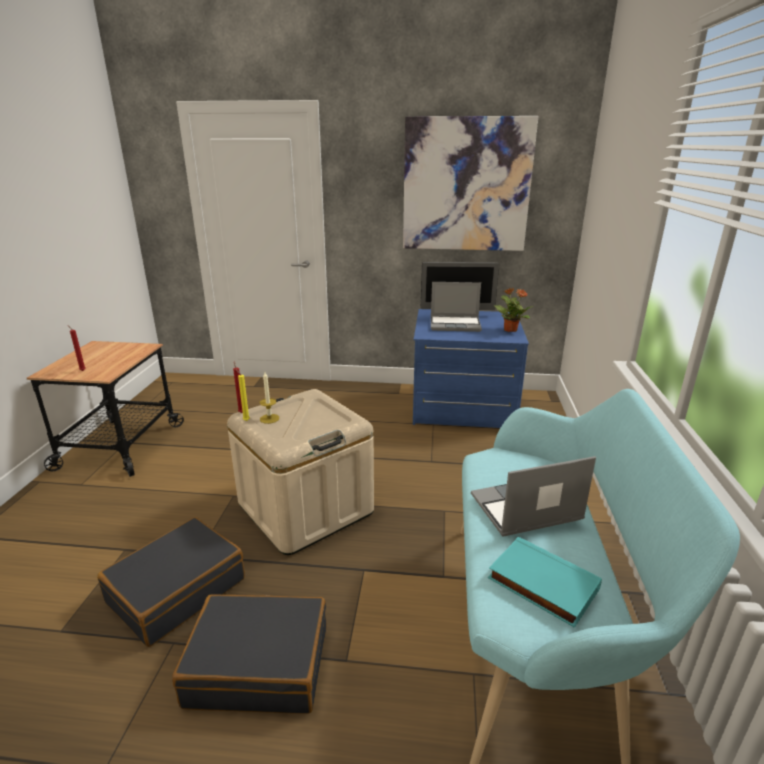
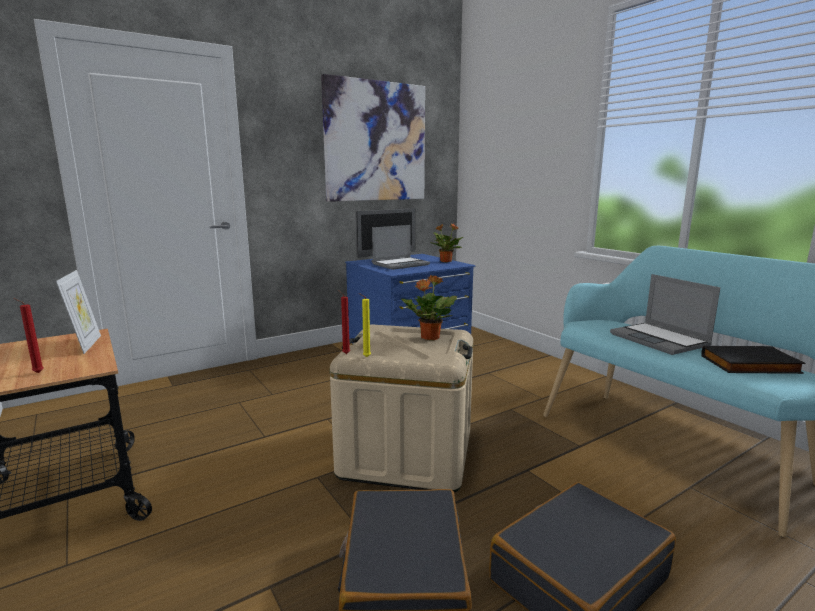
camera: 40 degrees left, 10 degrees down
(131, 355) = (86, 345): none -> picture frame
(269, 418) = (380, 351): candle -> none
(327, 418) = (429, 338): none -> potted plant
(525, 509) = (660, 340): laptop -> laptop turned 60 degrees counterclockwise
(541, 585) = (750, 365): turquoise book -> black book

